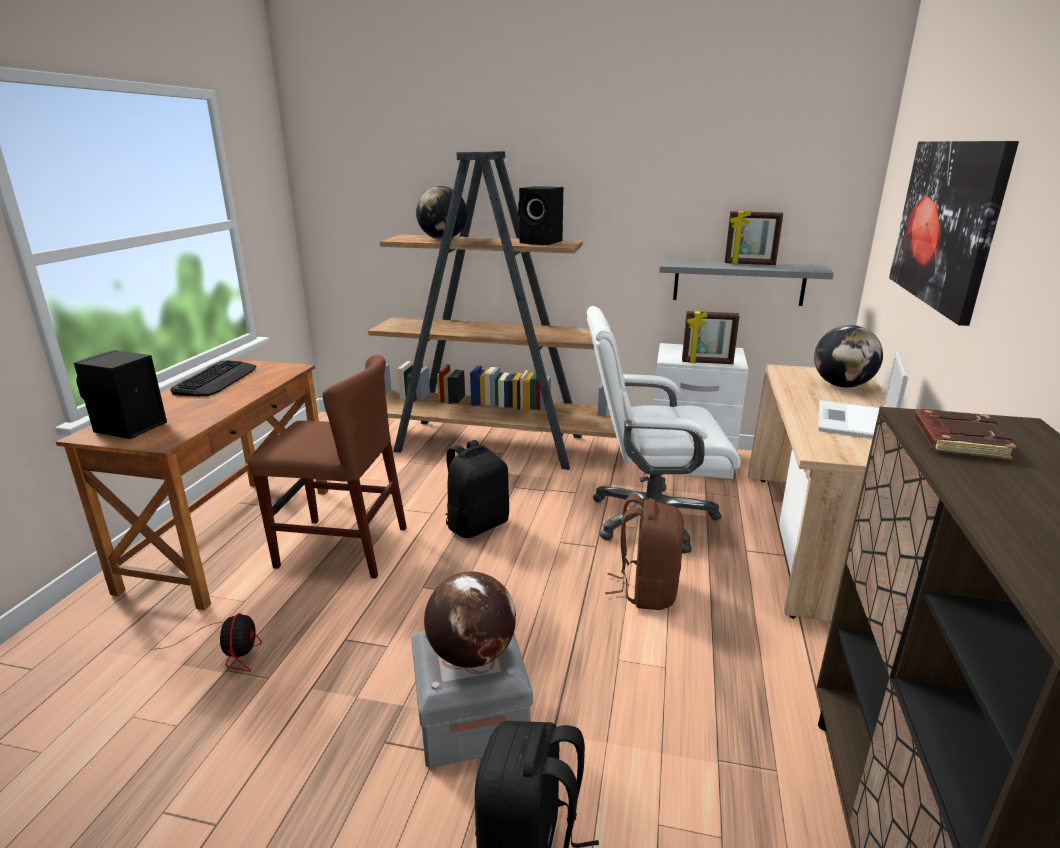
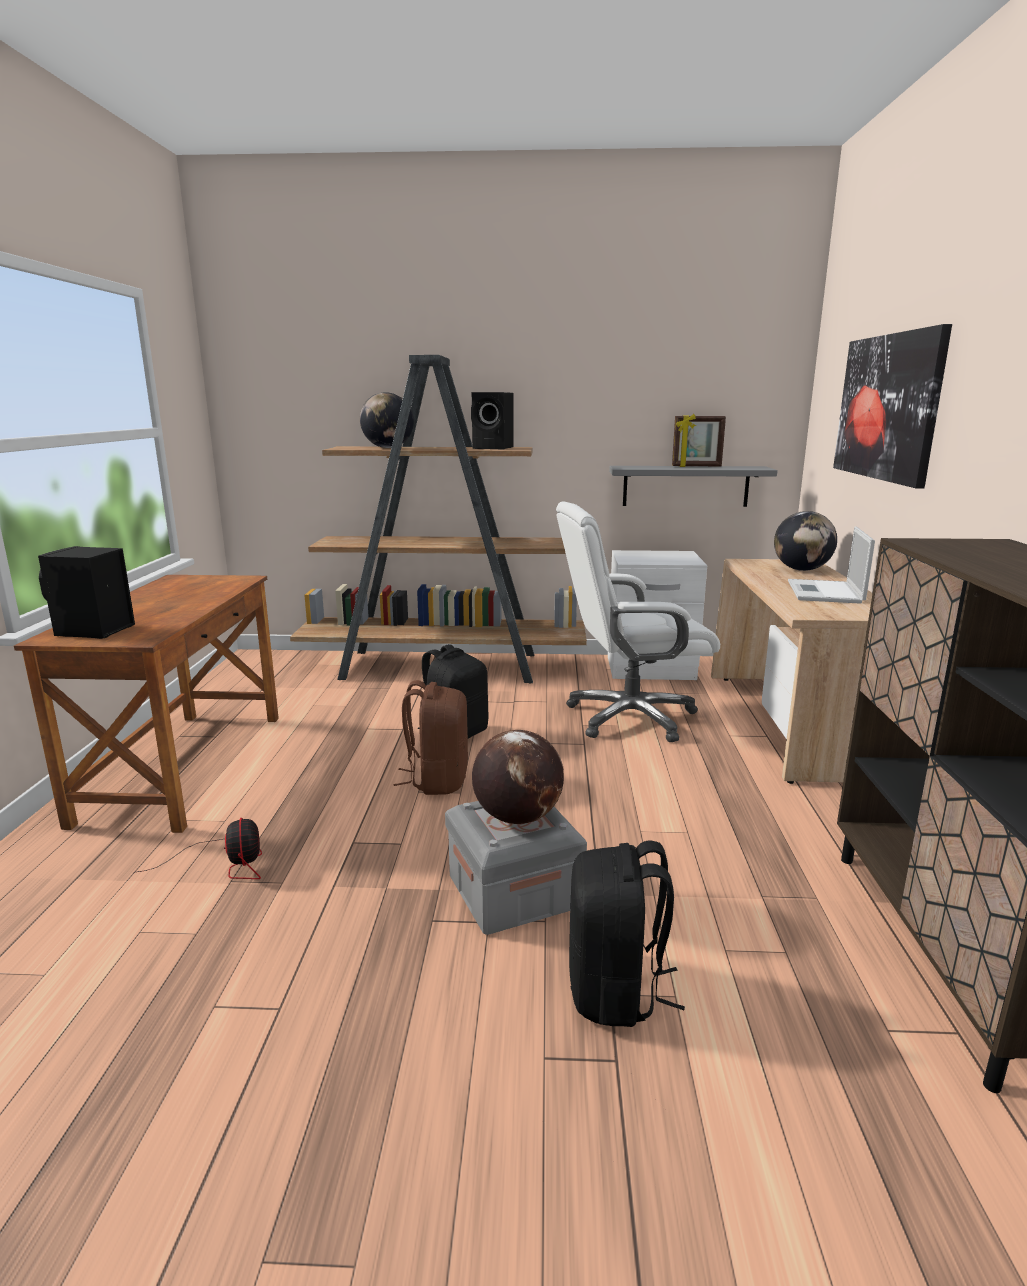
camera: 10 degrees left, 5 degrees down
(216, 380) = (164, 591): keyboard -> none
(342, 547) = (316, 765): brown chair -> none
(646, 590) = (647, 774): brown backpack -> brown backpack (437, 780)
(707, 362) = (666, 562): picture frame -> none
(957, 440) = (956, 550): brown book -> none

